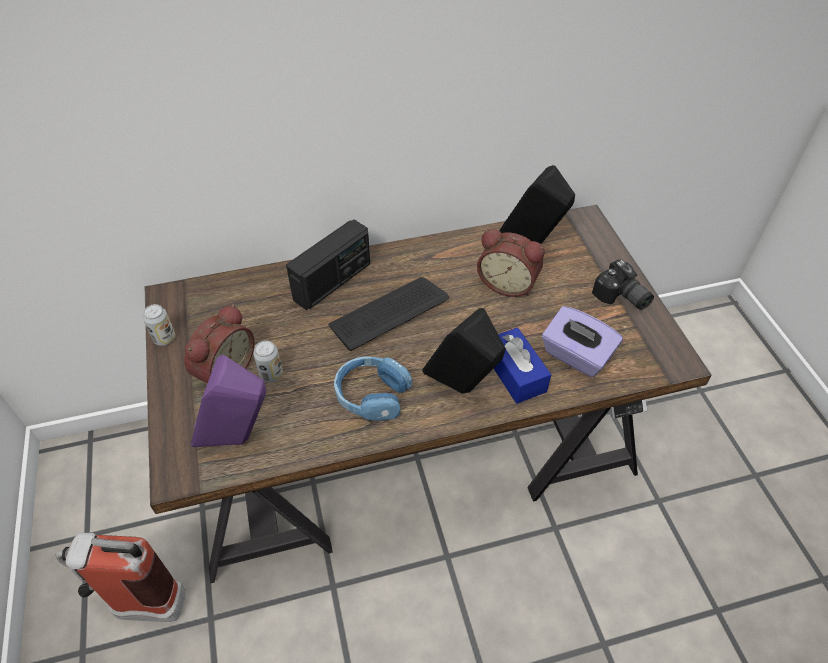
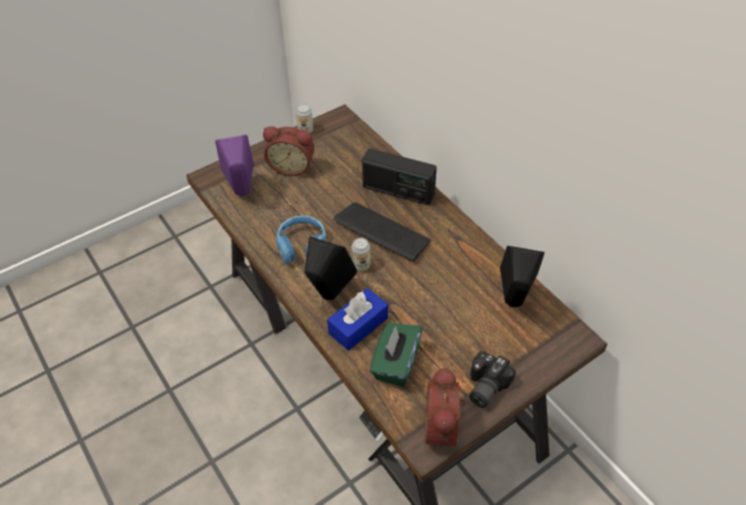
camera: 70 degrees right, 0 degrees up
(138, 604) = (209, 247): fire extinguisher -> none
(271, 374) = (298, 190): can -> can (361, 265)
(508, 283) = (455, 297): alarm clock -> alarm clock (444, 427)
(576, 356) = (395, 363): purple tissue box -> green tissue box

